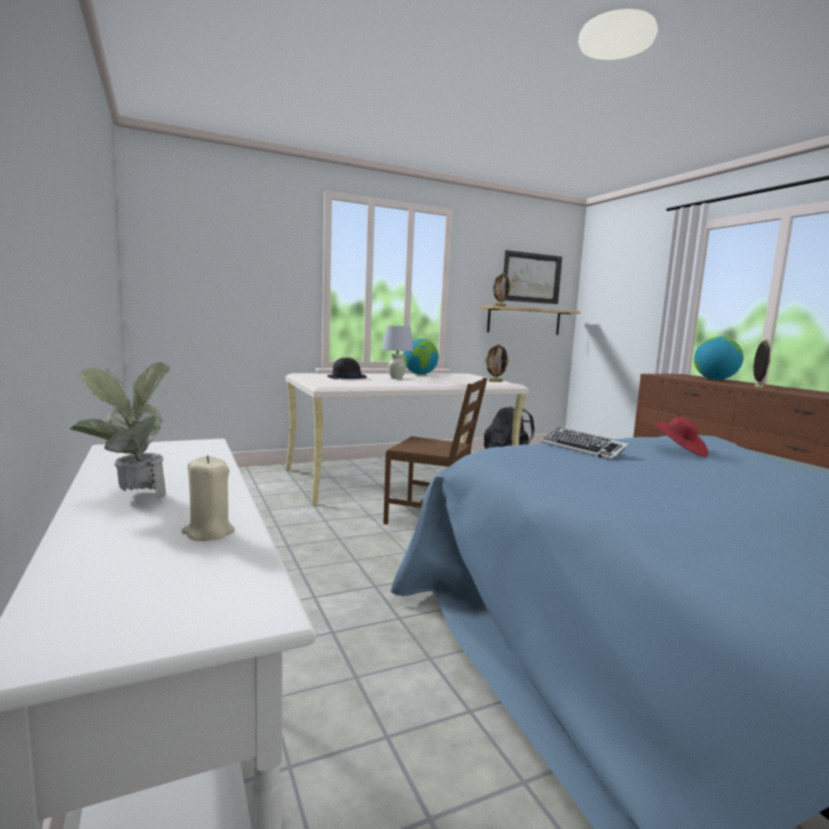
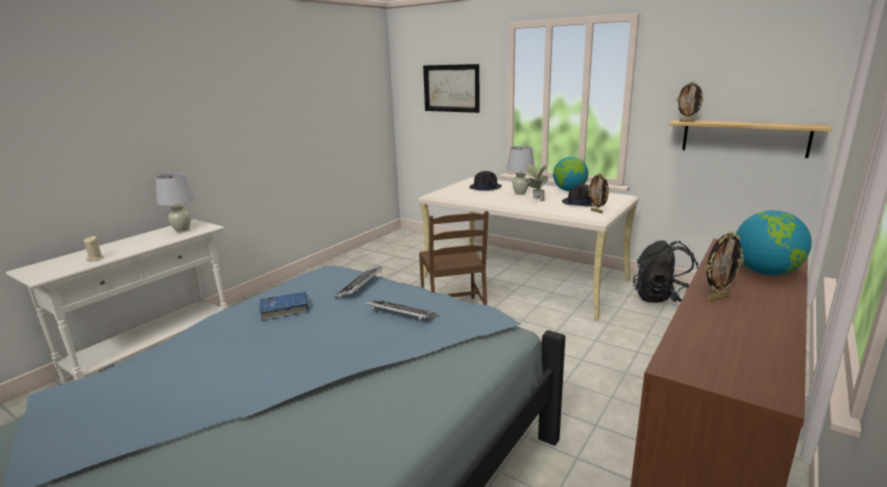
camera: 60 degrees right, 10 degrees up
(130, 498) = (126, 243): potted plant -> potted plant (535, 200)
(167, 456) = (182, 230): none -> white table lamp
(462, 378) = (581, 203): none -> black hat
(531, 278) = (760, 81): picture -> picture (451, 88)
(635, 479) = (285, 310): none -> blue book
(679, 451) = (401, 314): red hat -> keyboard

